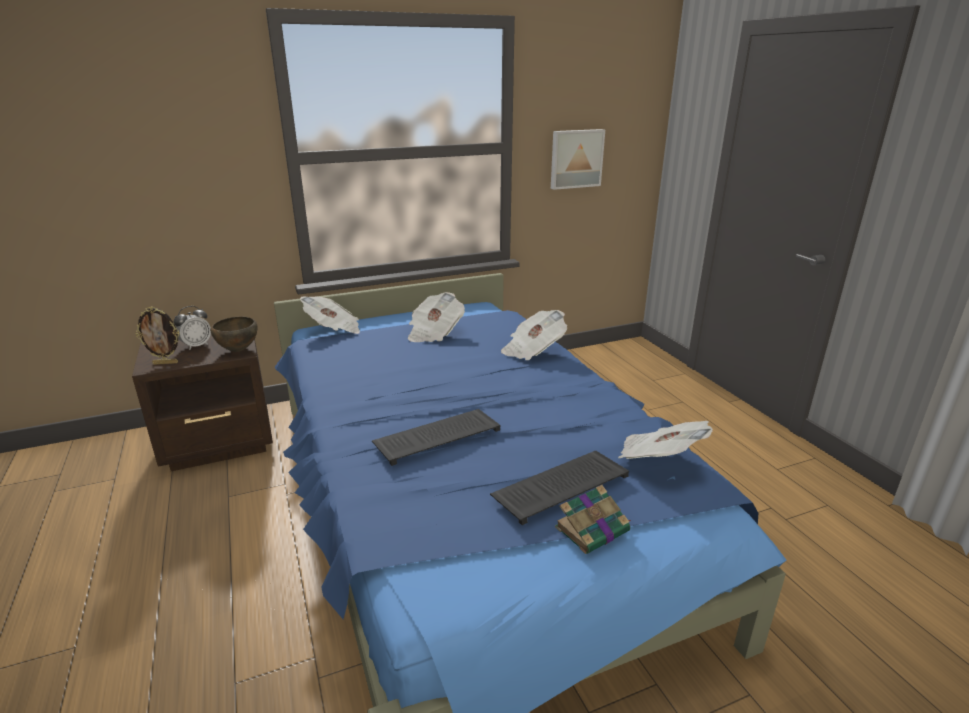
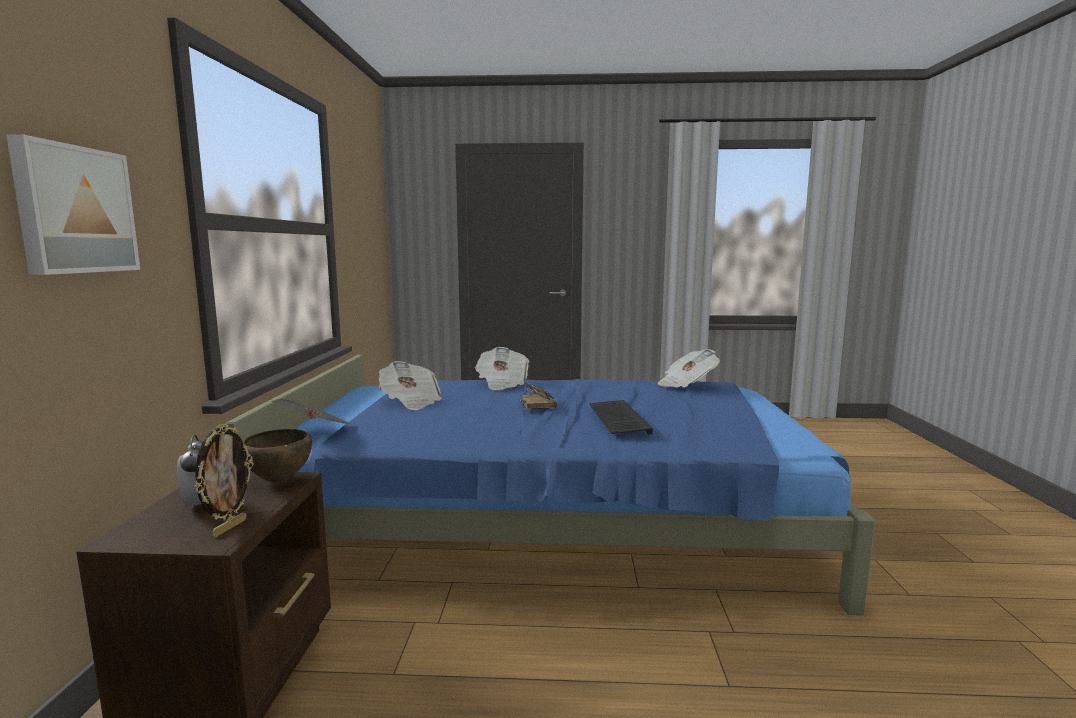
camera: 65 degrees left, 15 degrees down
(561, 485) = (704, 403): keyboard -> none
(576, 158) = (359, 245): picture -> picture (74, 210)
(593, 529) = (749, 406): book -> book (537, 404)

